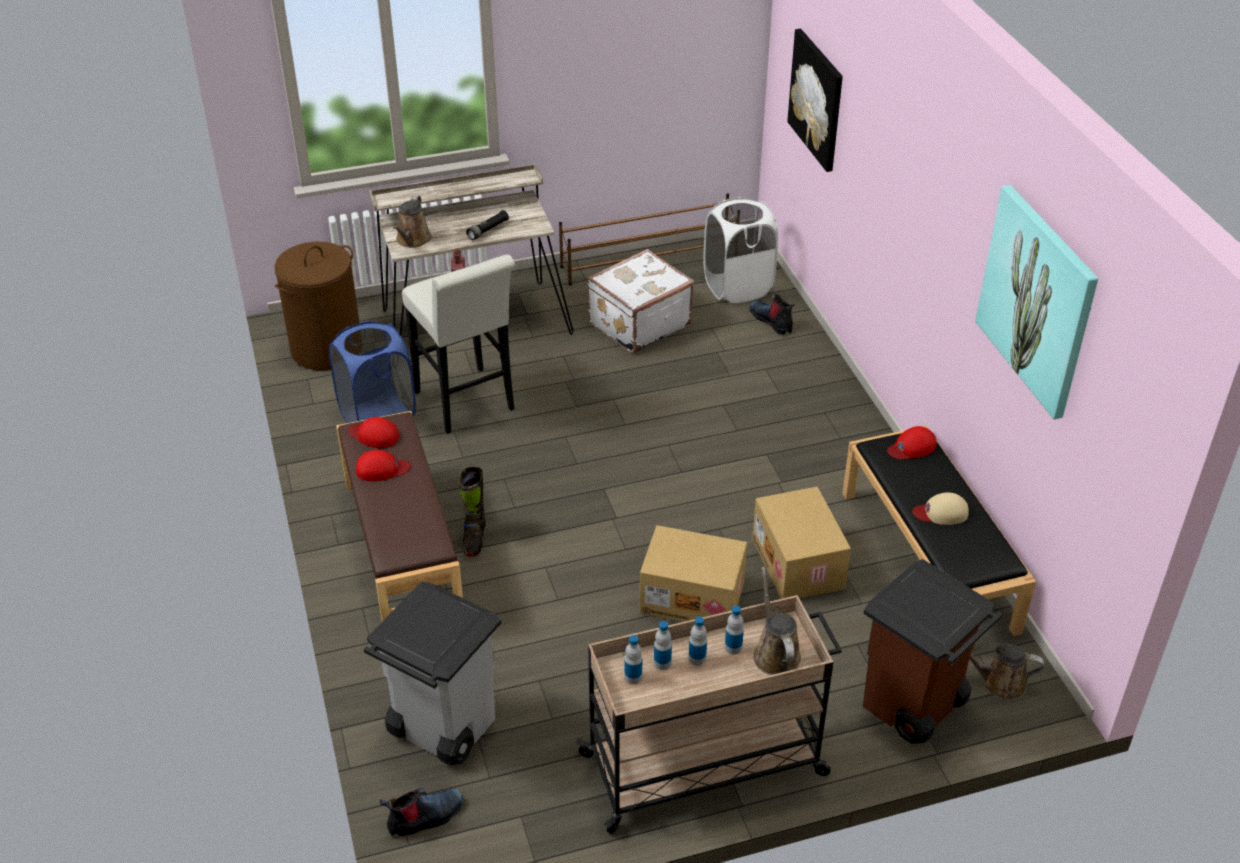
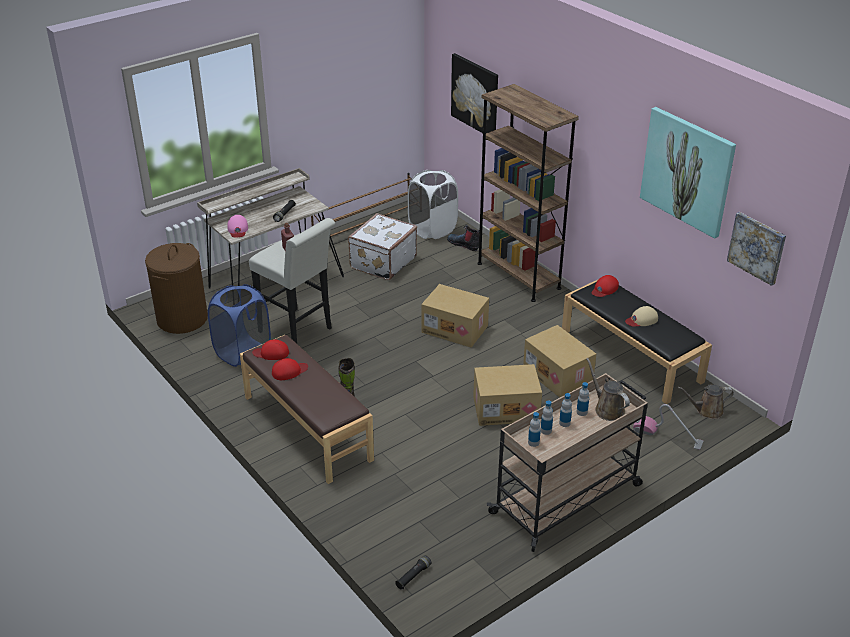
camera: 20 degrees left, 5 degrees down
(412, 240) = (238, 229): brown watering can -> pink cap
(425, 818) = (413, 576): boot -> black flashlight
(441, 727) = (393, 522): grey trash can -> none
(687, 452) = (455, 329): none -> cardboard box
(825, 389) = (518, 276): none -> brown bookcase
(913, 707) = (667, 436): brown trash can -> vacuum cleaner
(1107, 453) = (757, 247): none -> picture

